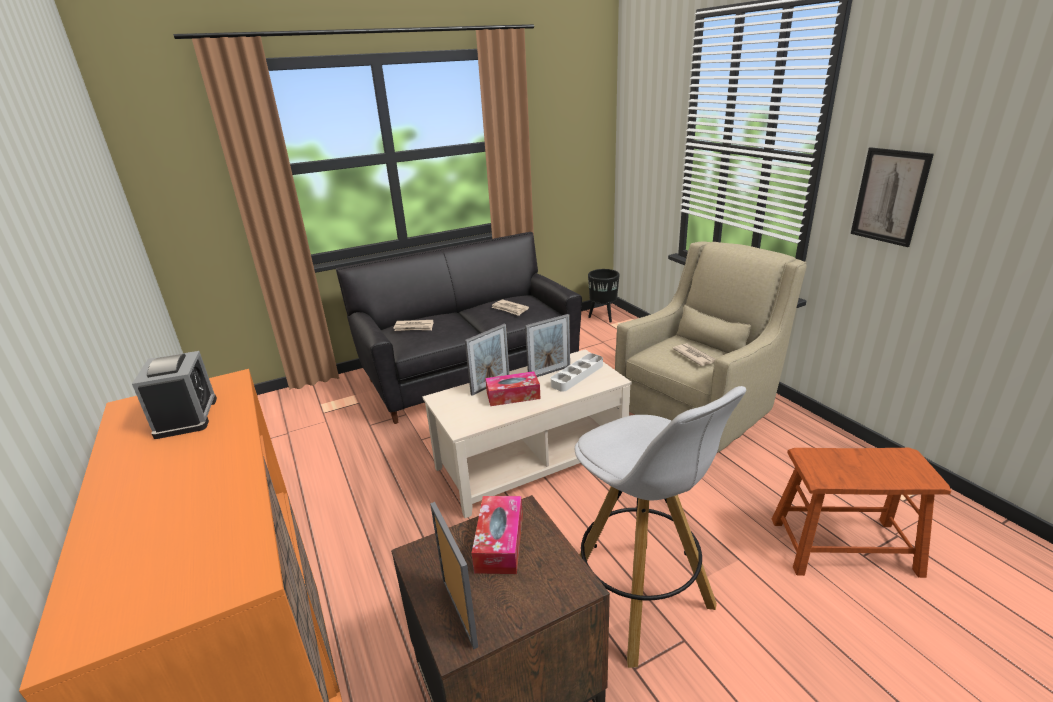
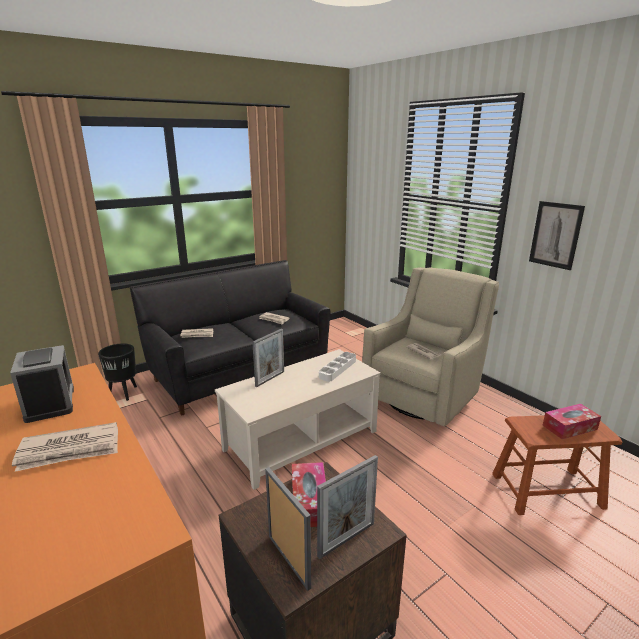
camera: 10 degrees left, 5 degrees down
(190, 474) = (70, 450): none -> newspaper
(513, 395) = (290, 386): tissue box -> tissue box (569, 427)
(549, 372) = (315, 367): picture frame -> picture frame (346, 539)
(603, 317) = (339, 327): black planter -> black planter (125, 393)
(640, 601) = (406, 545): white stool -> none

